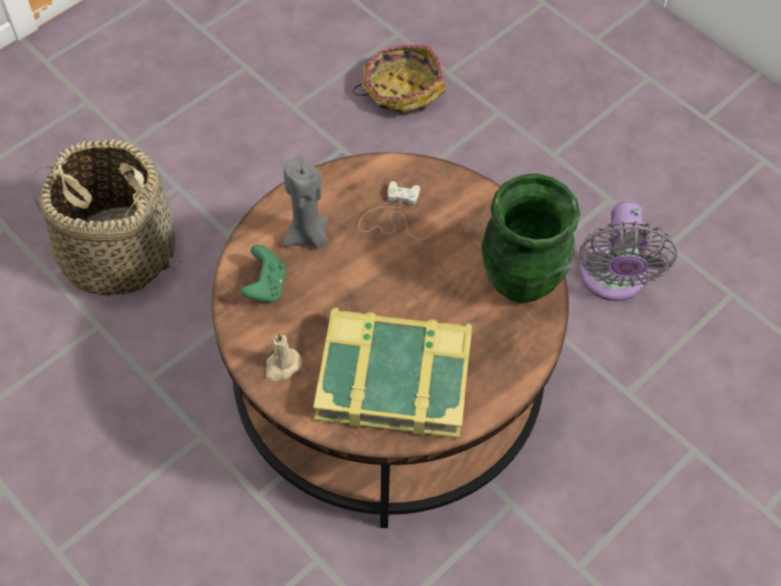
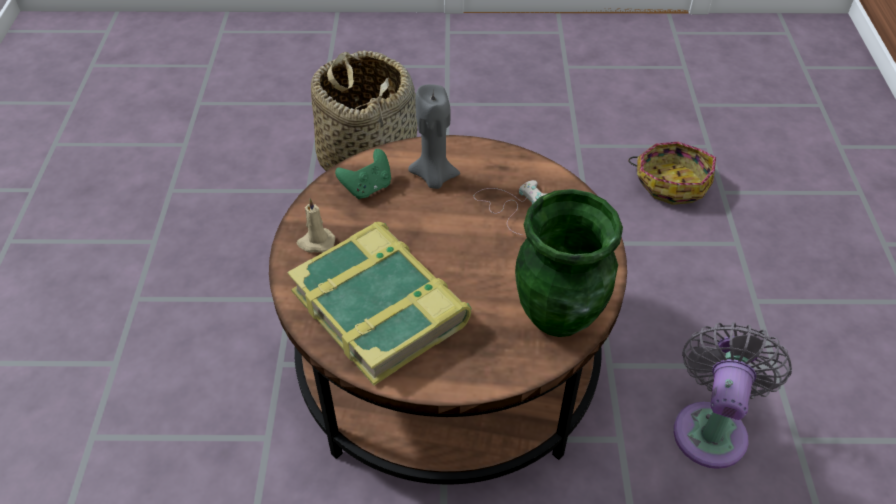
camera: 45 degrees right, 10 degrees down
(612, 280) = (711, 427): grey fan -> grey fan turned 150 degrees clockwise

